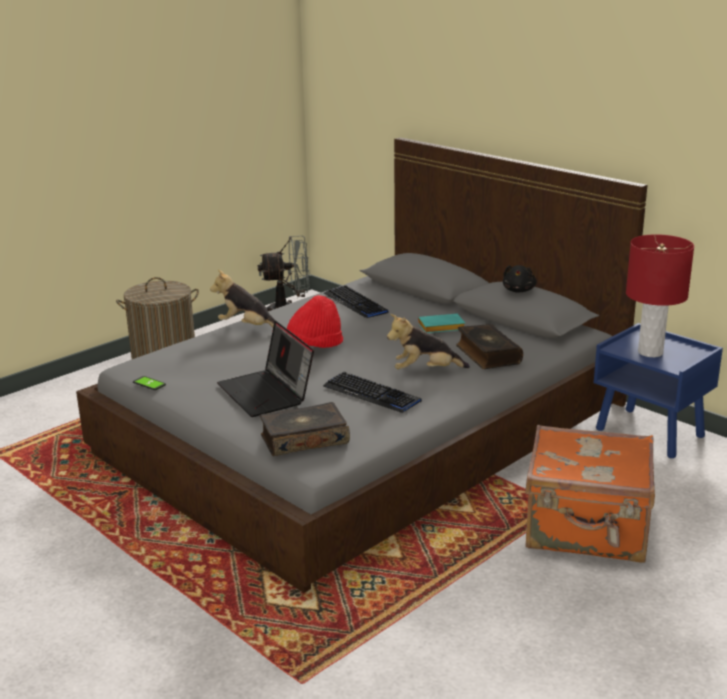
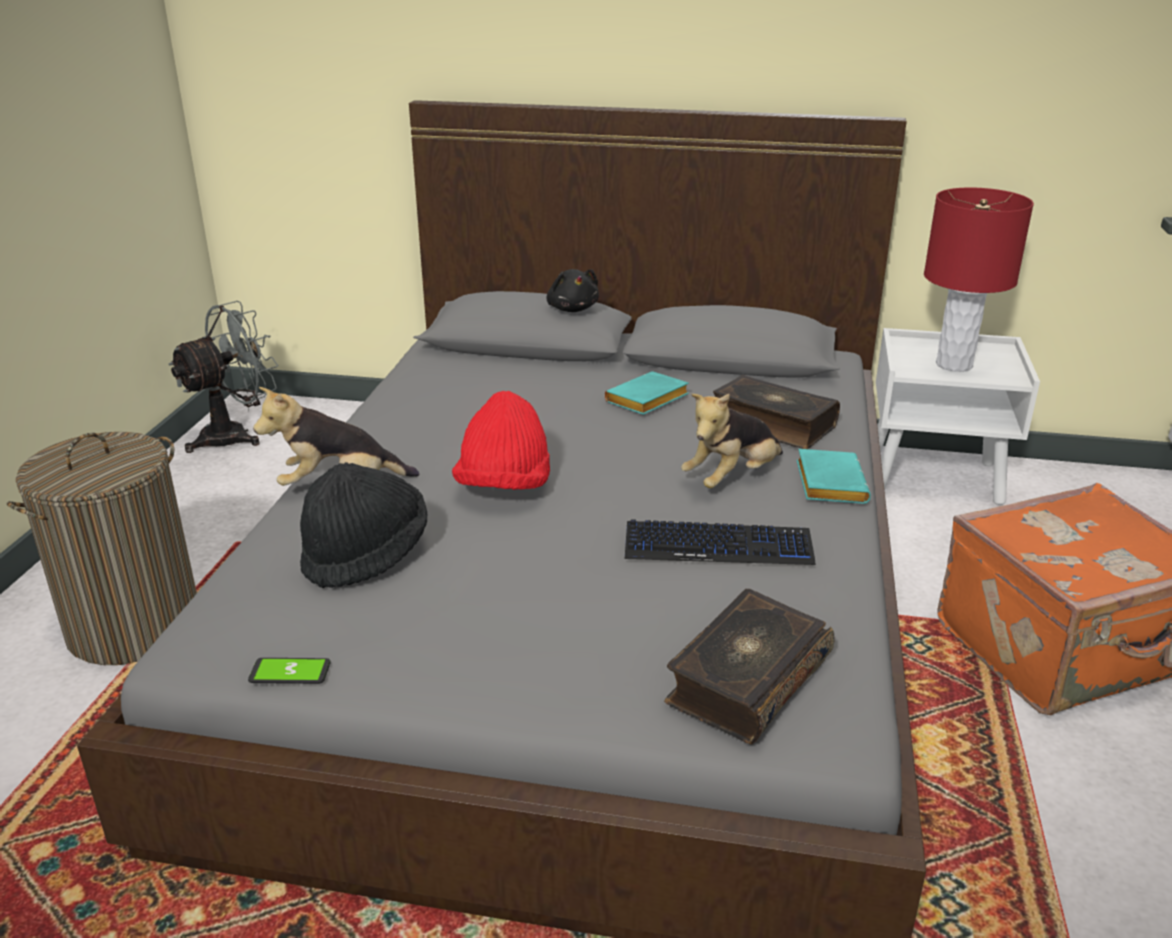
camera: 35 degrees left, 5 degrees up
(222, 354) = (366, 555): none -> black hat
(267, 393) = (551, 608): laptop -> none
(355, 303) = (464, 393): keyboard -> none
(470, 386) = (827, 483): none -> turquoise book
(519, 290) = (725, 315): black plush toy -> black plush toy (572, 309)
(651, 433) = (935, 478): blue nightstand -> white nightstand

